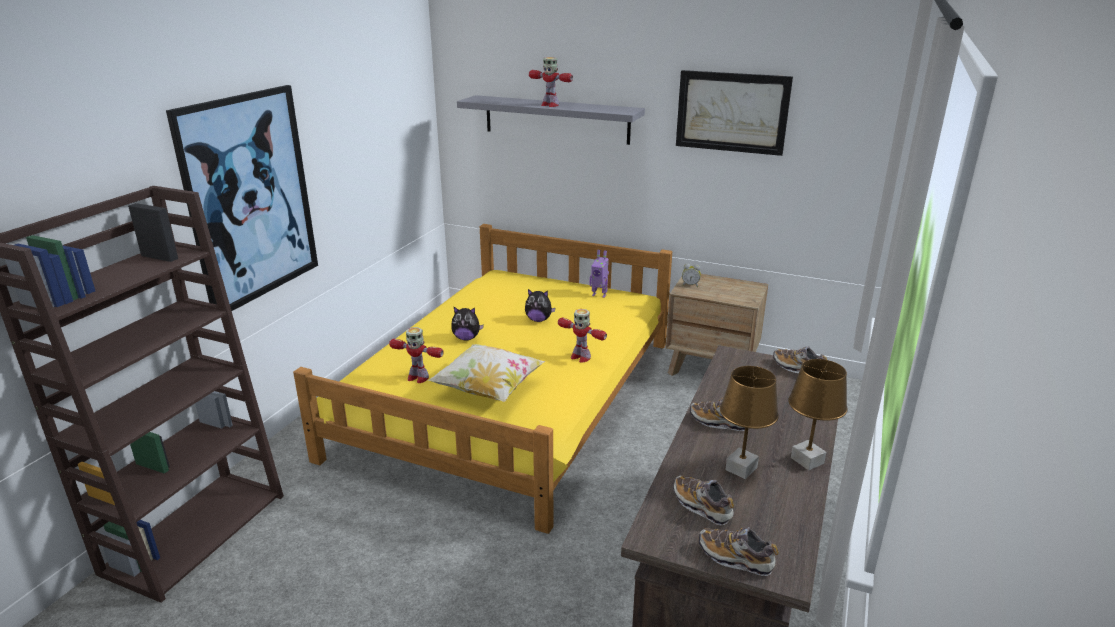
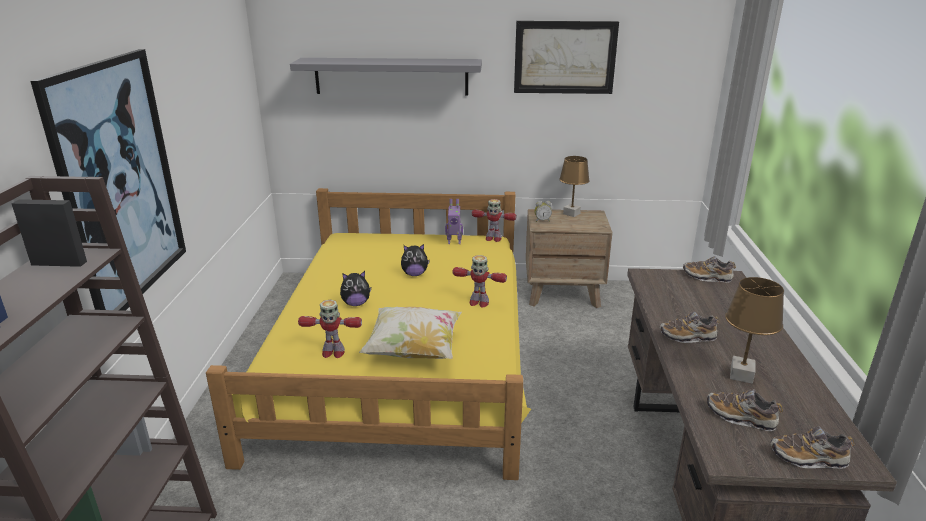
camera: 20 degrees left, 0 degrees up
(549, 105) = (390, 61): toy robot -> toy robot (493, 238)
(806, 460) = (783, 355): brown table lamp -> brown table lamp (571, 214)

